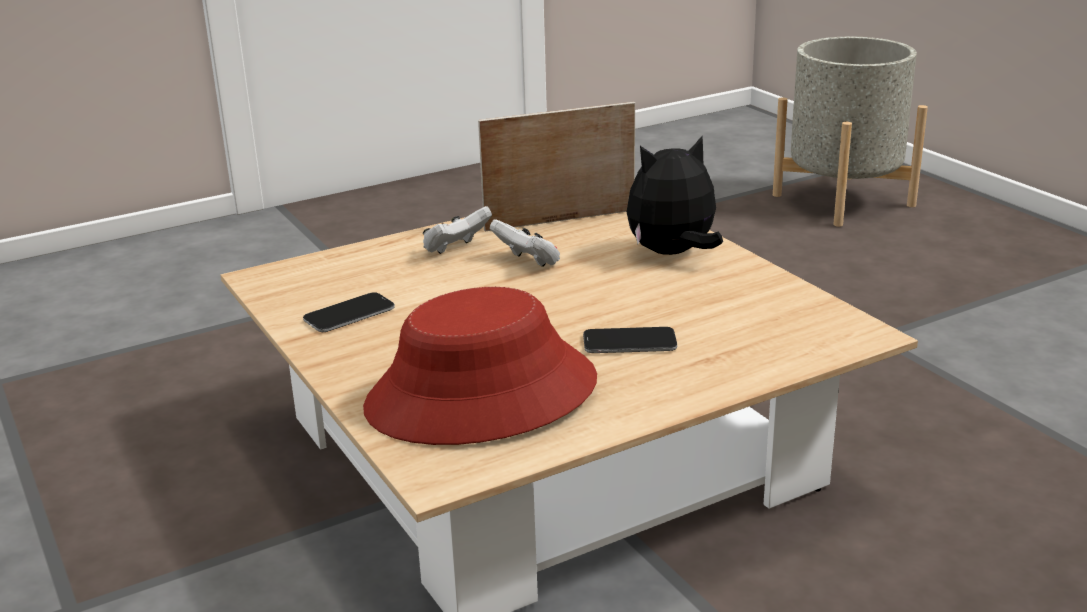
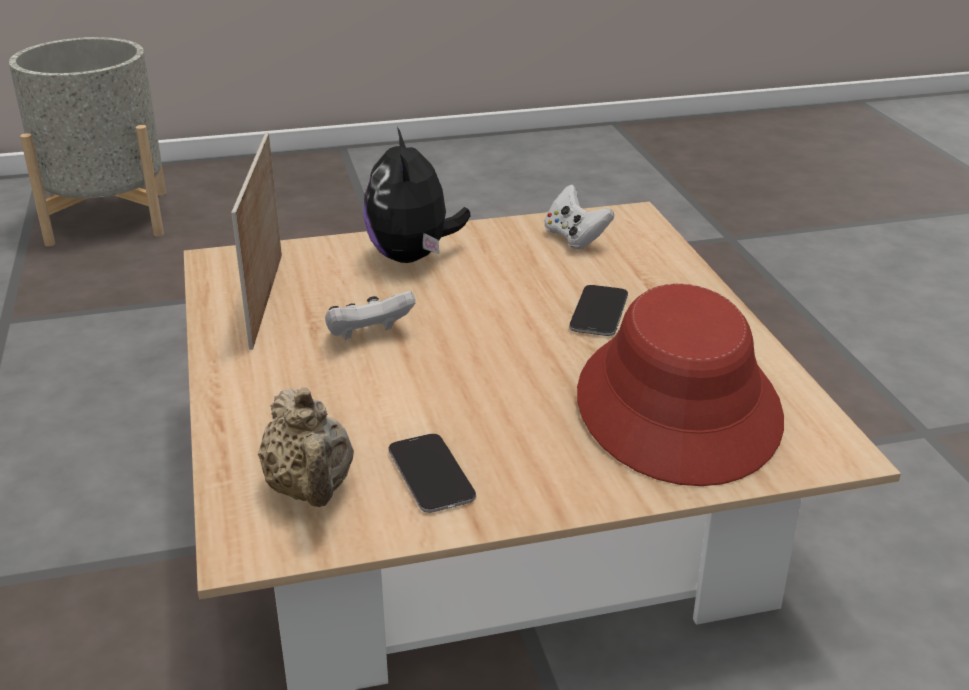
camera: 75 degrees left, 5 degrees up
(320, 282) = (311, 490): none -> beige teapot
(456, 249) = (288, 376): white game controller -> white game controller (575, 238)

